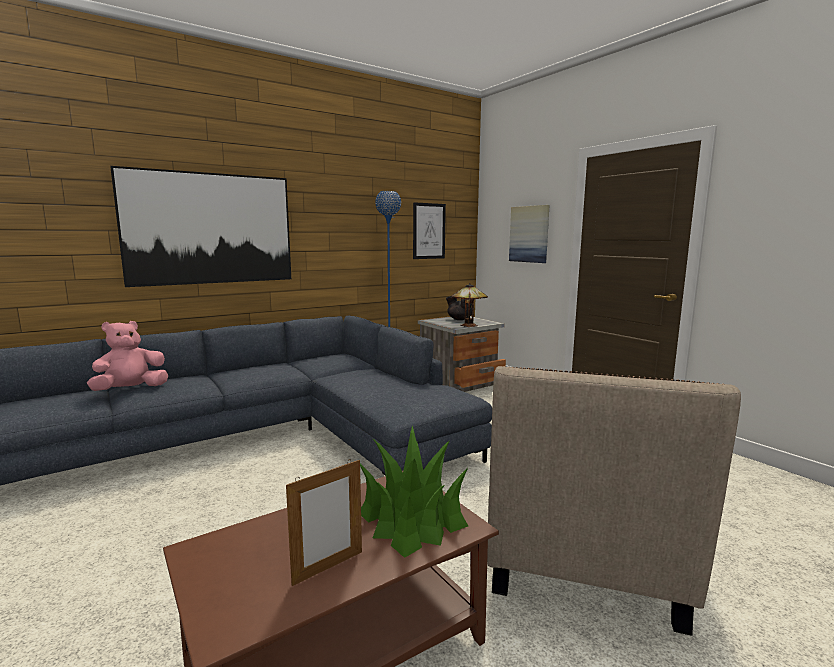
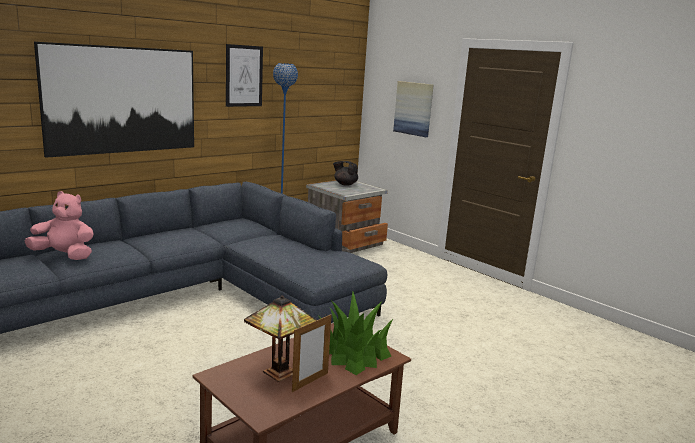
camera: 10 degrees left, 5 degrees up
(131, 389) = (64, 256): pink plush toy -> pink plush toy turned 60 degrees clockwise
(429, 231) = (319, 99): picture -> picture (244, 76)
(468, 326) = (356, 192): table lamp -> table lamp (279, 374)
(582, 560) = (457, 383): beige armchair -> none

